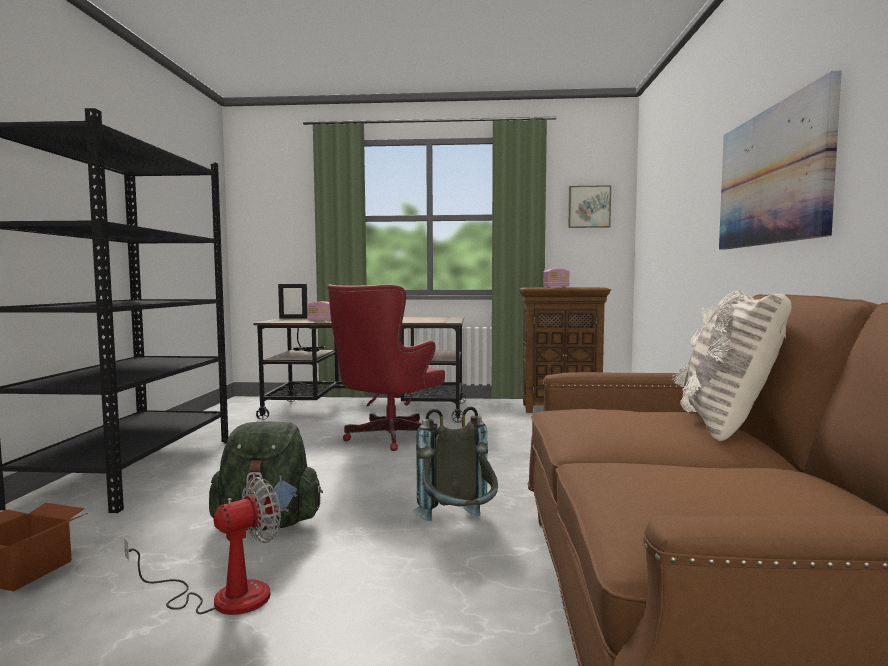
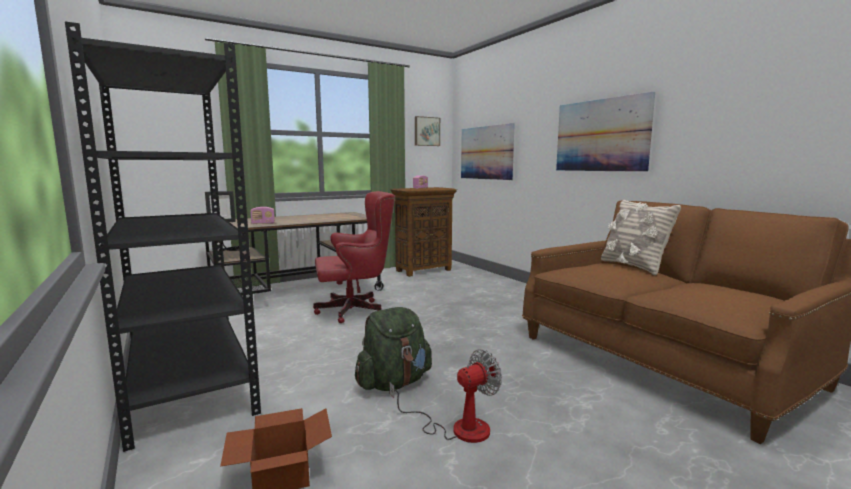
camera: 35 degrees left, 5 degrees up
(223, 597) = (457, 428): fan -> fan turned 45 degrees clockwise
(387, 439) = (355, 311): red office chair -> red office chair turned 105 degrees counterclockwise
(459, 527) = (500, 351): grey backpack -> none
(660, 231) = (486, 153): none -> picture

